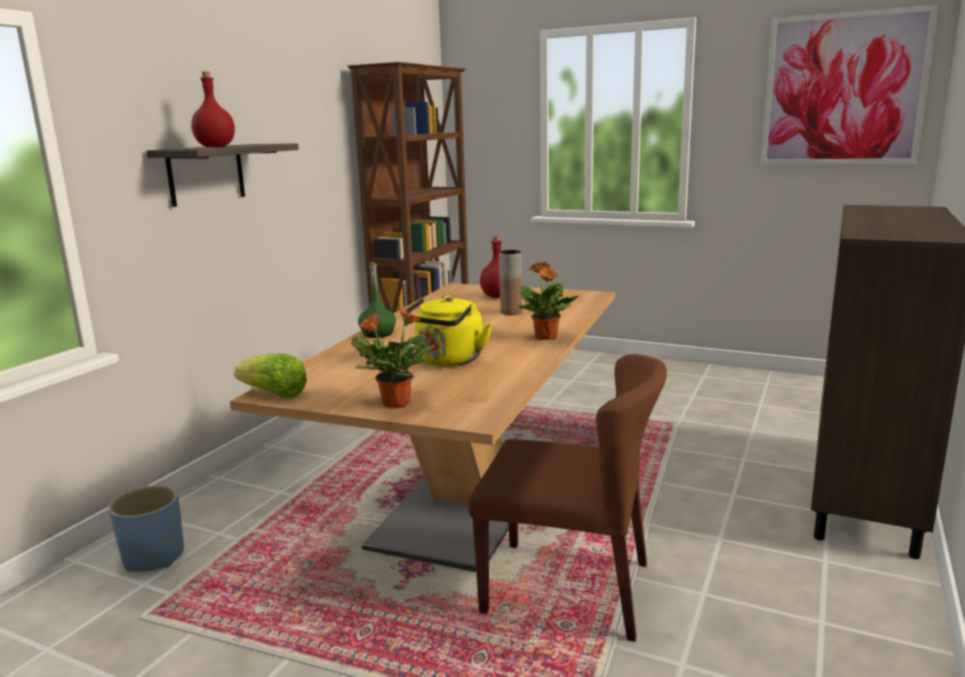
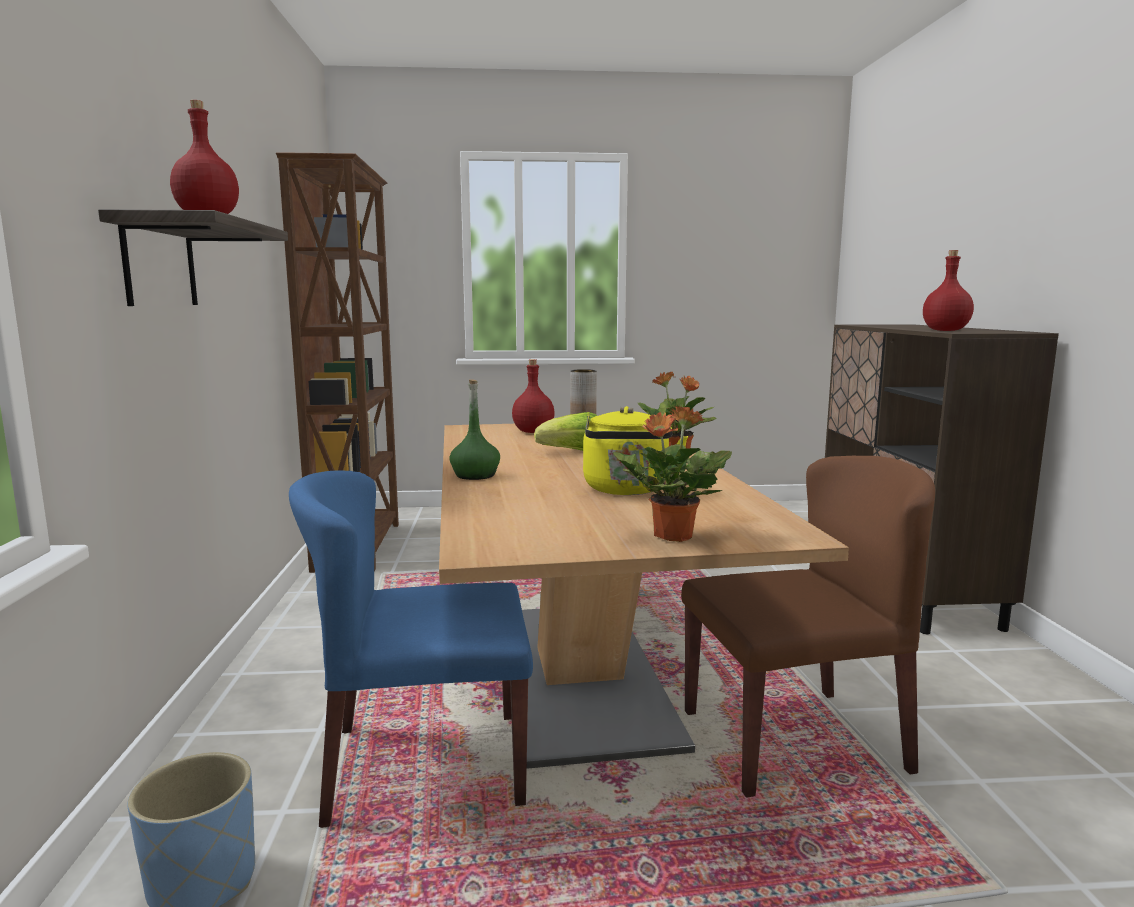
camera: 30 degrees left, 5 degrees down
(274, 395) = (491, 552): lettuce -> lettuce (573, 452)
(311, 530) = (424, 766): none -> blue chair
(843, 90) = (761, 232): picture -> none
(869, 230) = (945, 330): none -> red bottle

